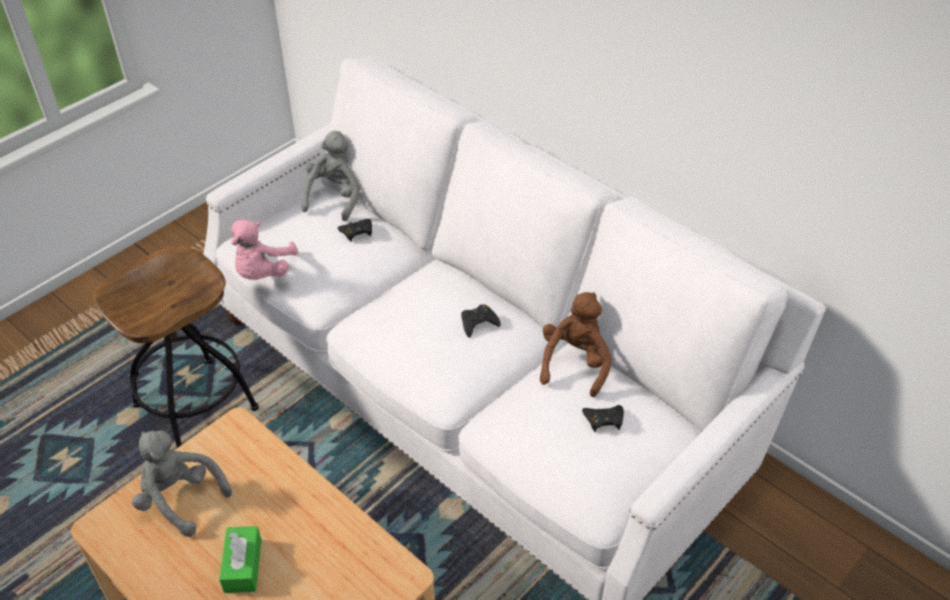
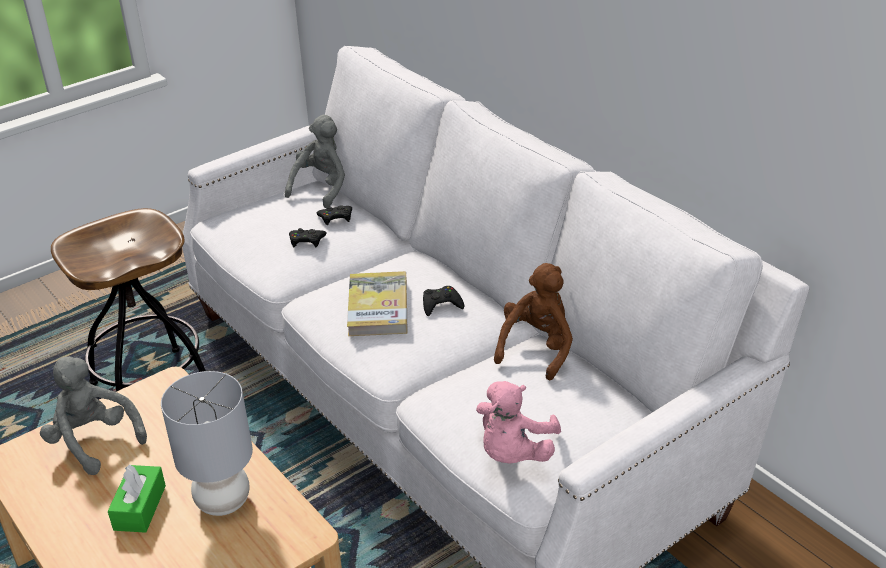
camera: 10 degrees right, 10 degrees down
(263, 272) = (230, 246): pink plush toy -> pink plush toy (514, 453)
(320, 550) = (224, 502): none -> grey table lamp
(421, 332) = (378, 307): none -> book
(604, 420) = (555, 401): black game controller -> black game controller (306, 241)

